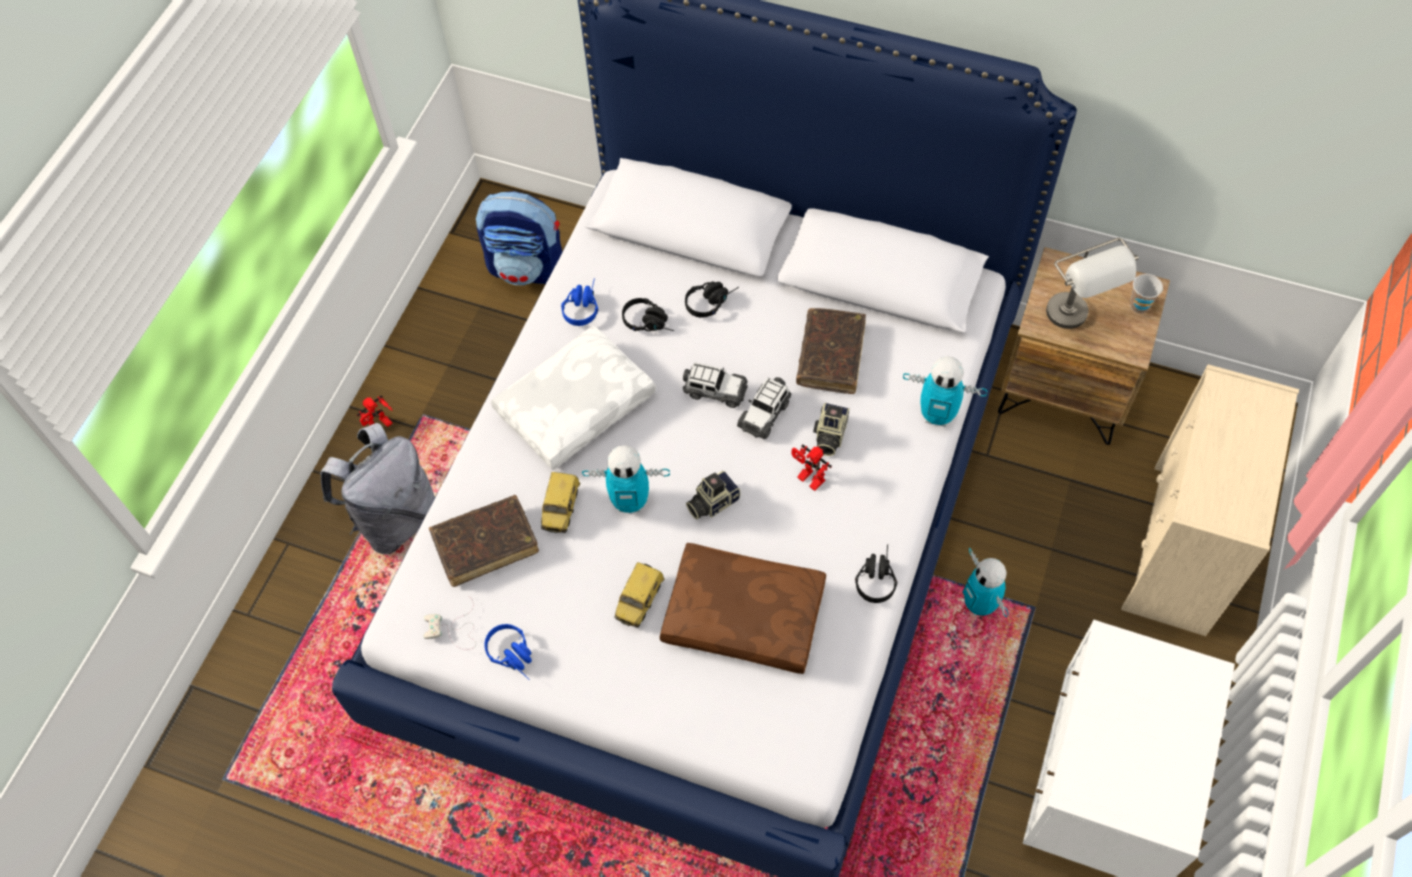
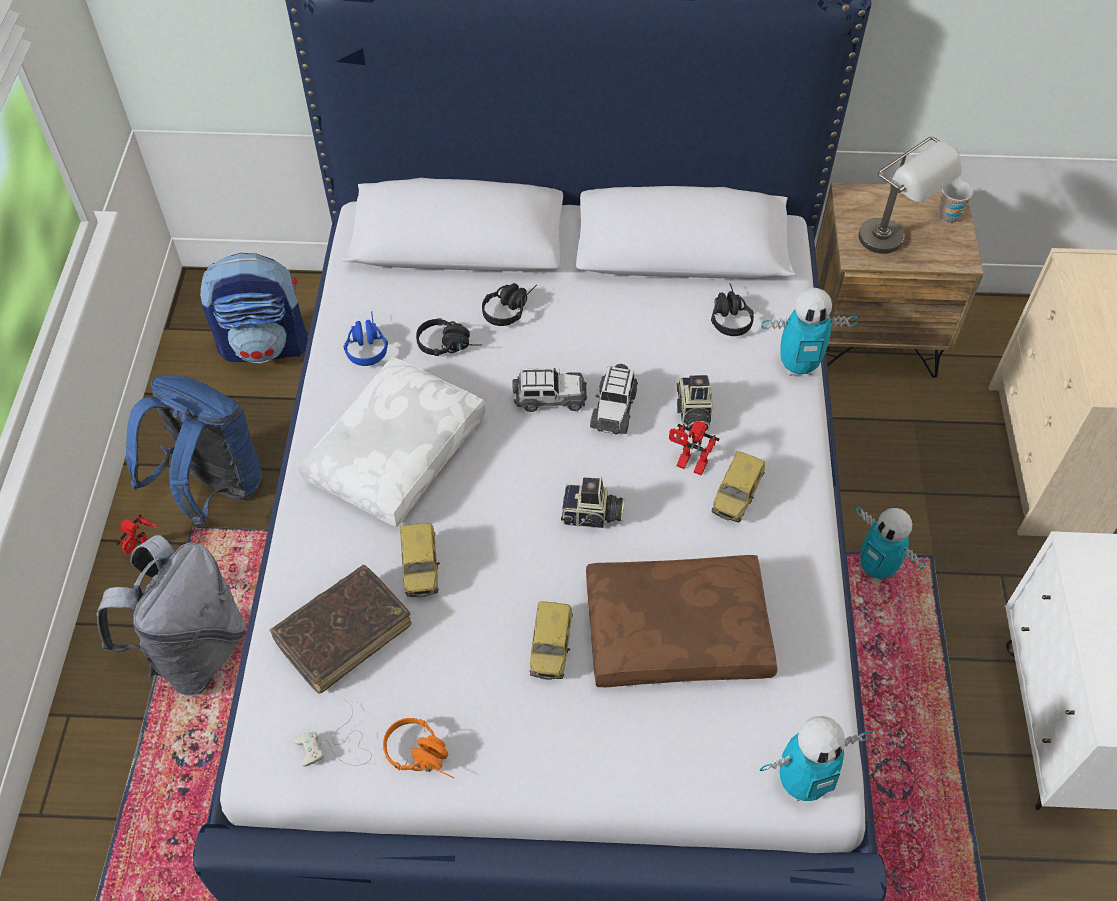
camera: 20 degrees left, 5 degrees down
(448, 385) = (213, 488): none -> blue backpack
(515, 656) = (424, 755): blue headphones -> orange headphones
(630, 502) = (499, 540): toy robot -> toy robot (802, 782)
(712, 502) = (592, 516): camera -> camera turned 120 degrees counterclockwise
(830, 356) = (661, 333): brown book -> none
(837, 518) = (737, 497): none -> toy car
(875, 576) = (805, 548): black headphones -> black headphones (728, 316)

